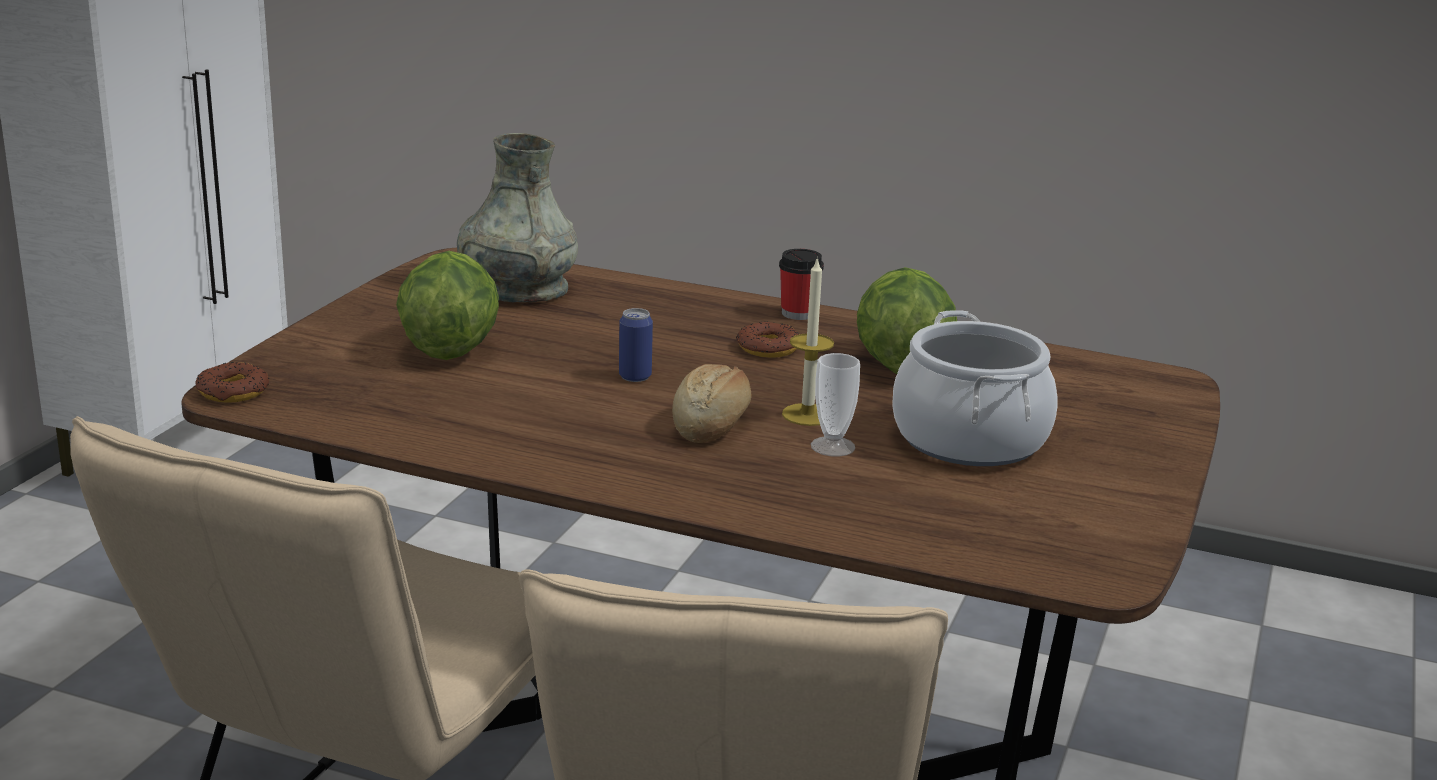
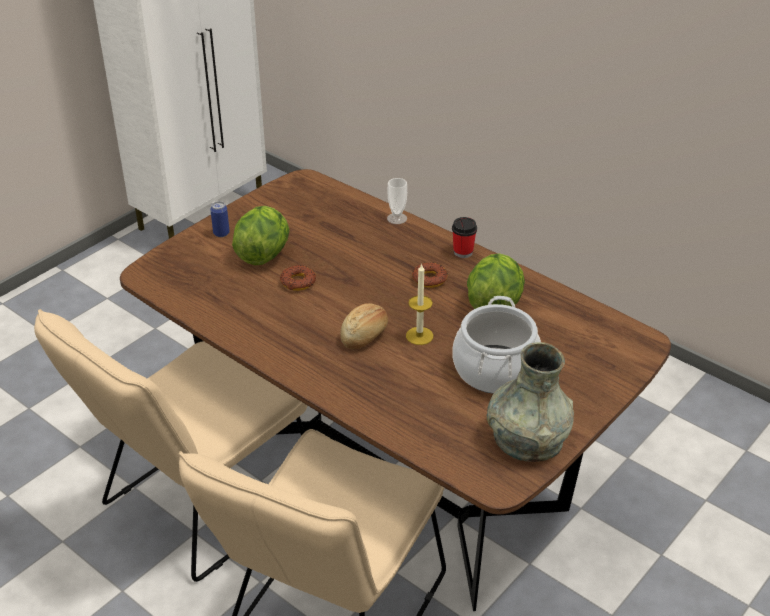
camera: 20 degrees right, 15 degrees up
(233, 392) = (146, 271): donut -> donut (298, 282)
(518, 288) = (322, 209): grey vase -> grey vase (527, 438)
(635, 376) = (346, 291): can -> can (221, 233)
(832, 446) = (418, 363): cup -> cup (397, 218)

